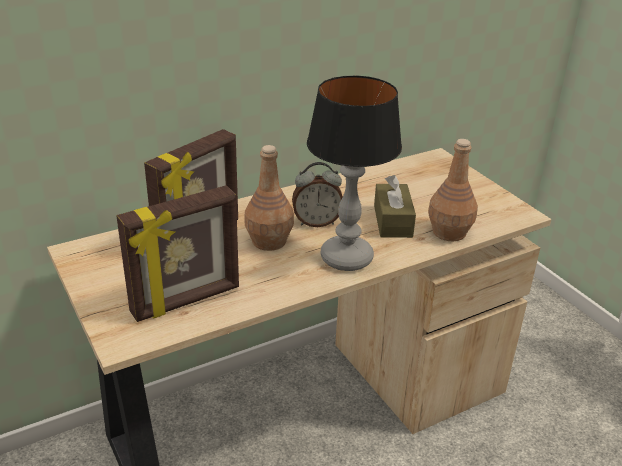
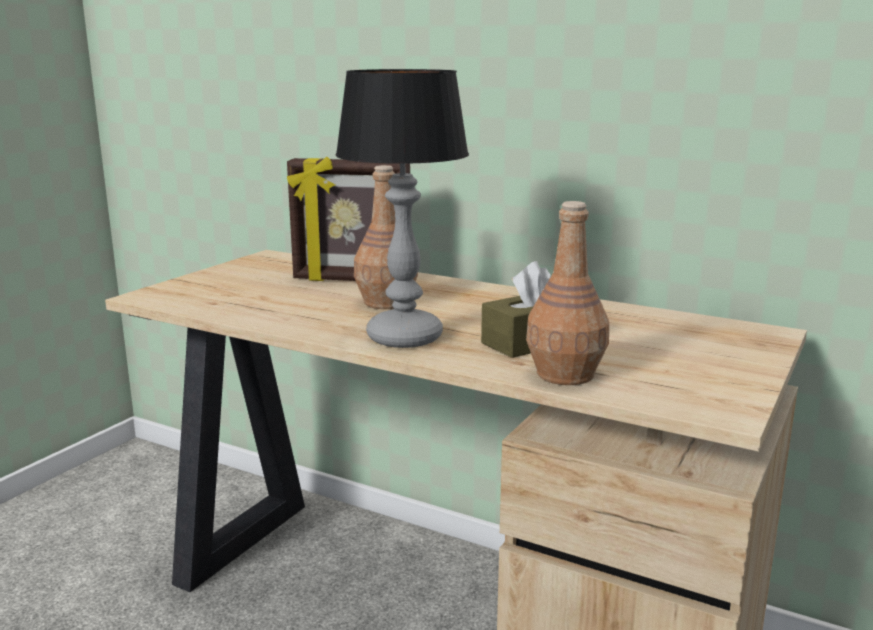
camera: 60 degrees right, 15 degrees down
(186, 301) = (232, 299): picture frame -> none
(316, 222) = (461, 311): alarm clock -> none

